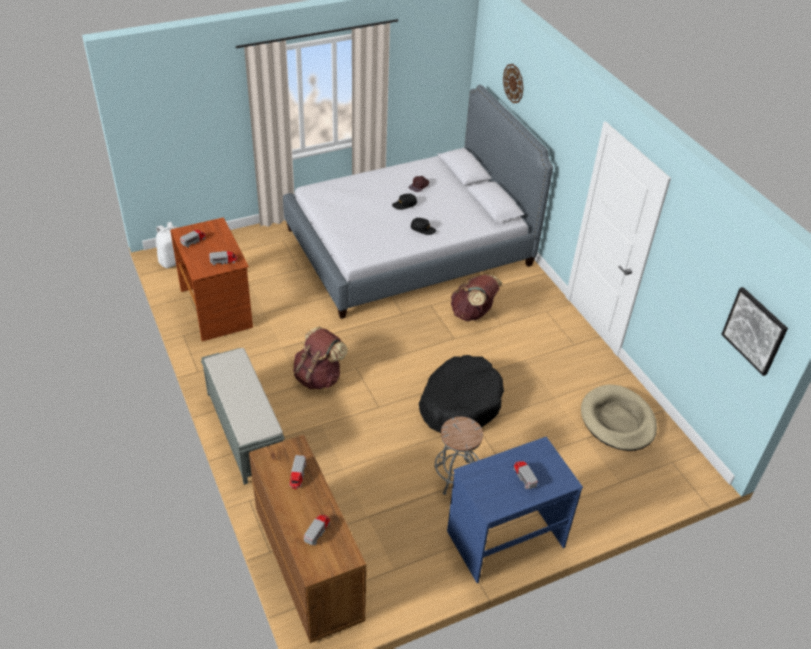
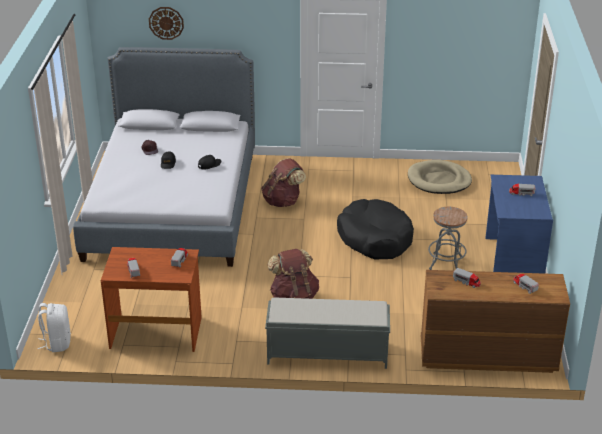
camera: 60 degrees left, 10 degrees down
(754, 330) = (501, 44): picture -> none

